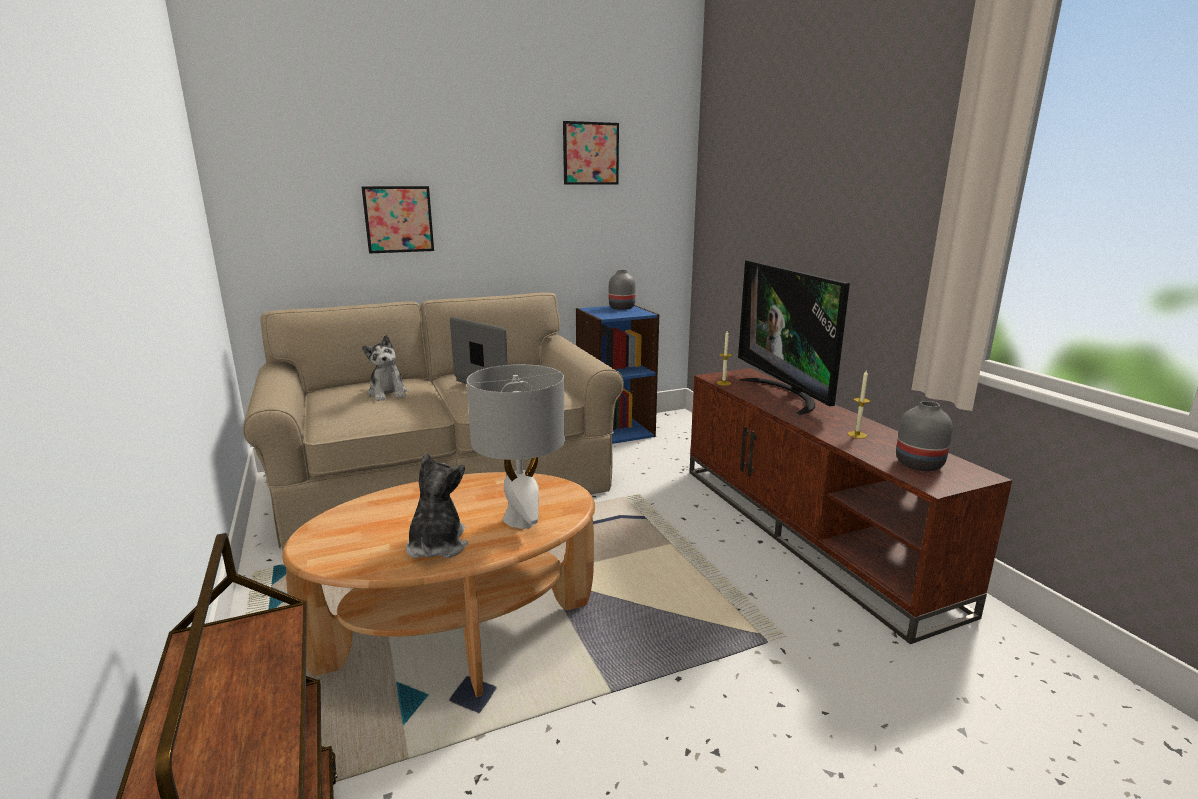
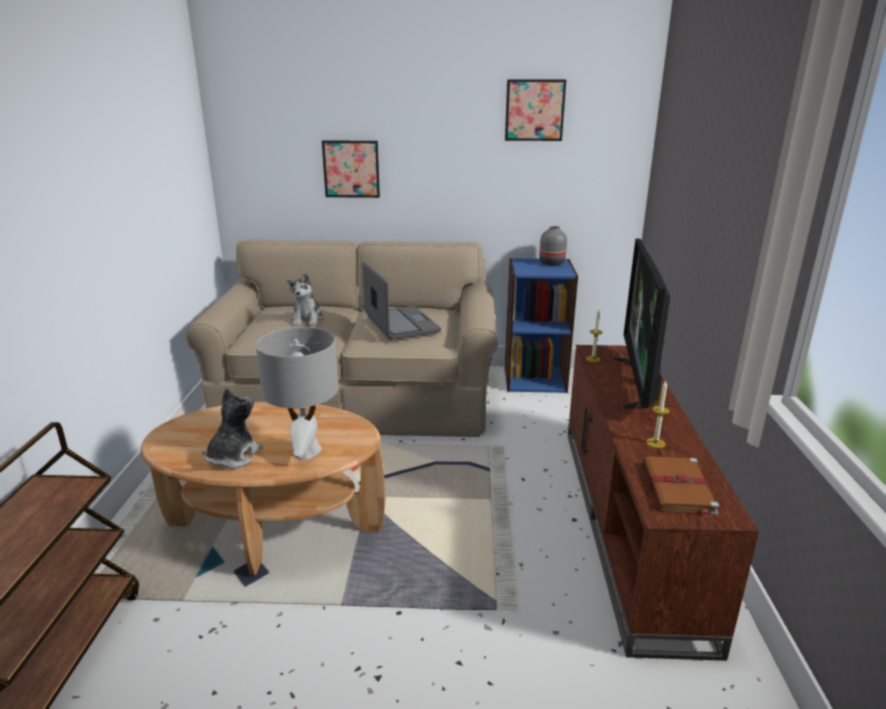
camera: 25 degrees right, 5 degrees up
(919, 464) = (678, 488): grey vase -> brown book

